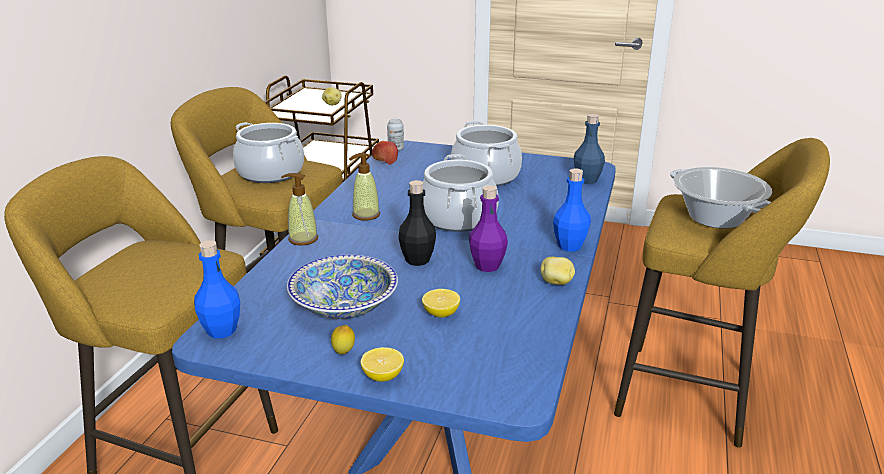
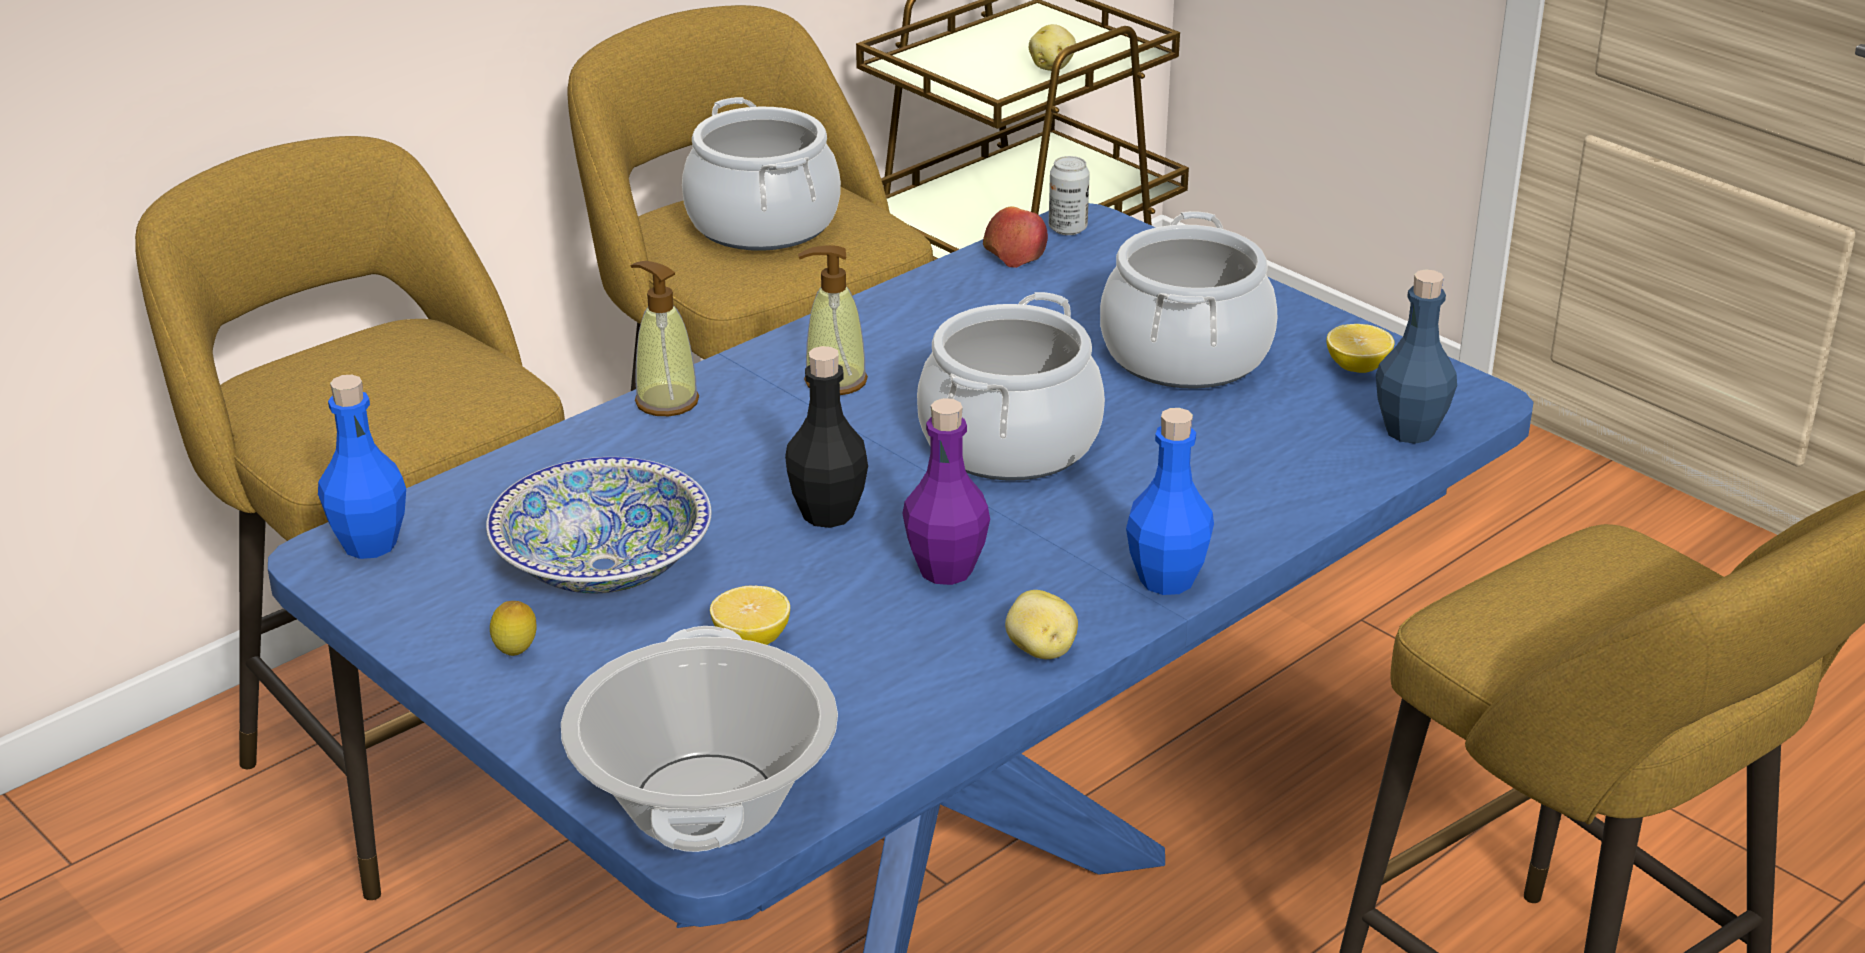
camera: 30 degrees right, 5 degrees up
(383, 376) = (535, 718): lemon -> lemon (1357, 367)
(716, 217) = (1618, 618): cooking pot -> cooking pot (706, 802)

